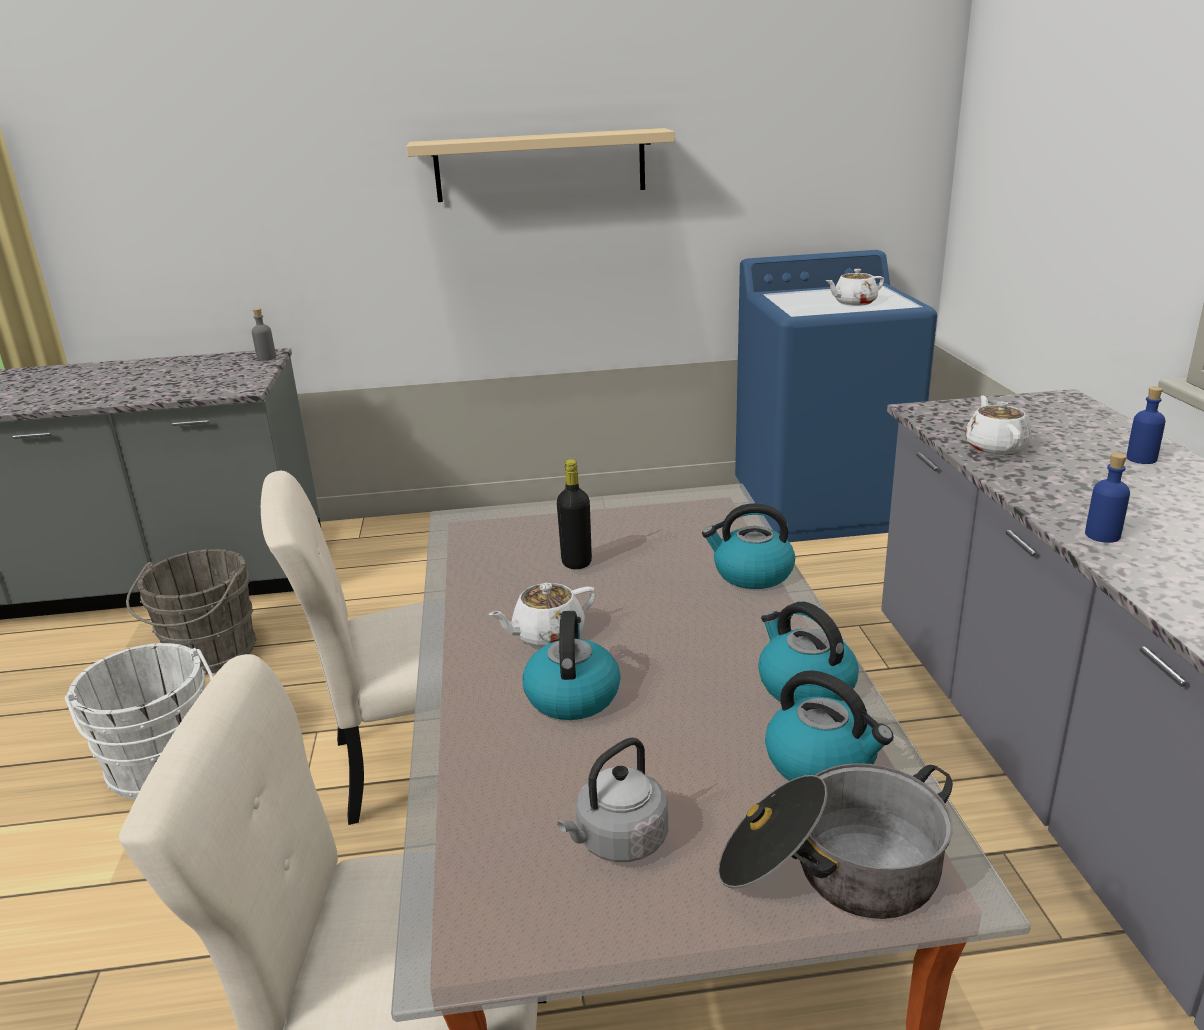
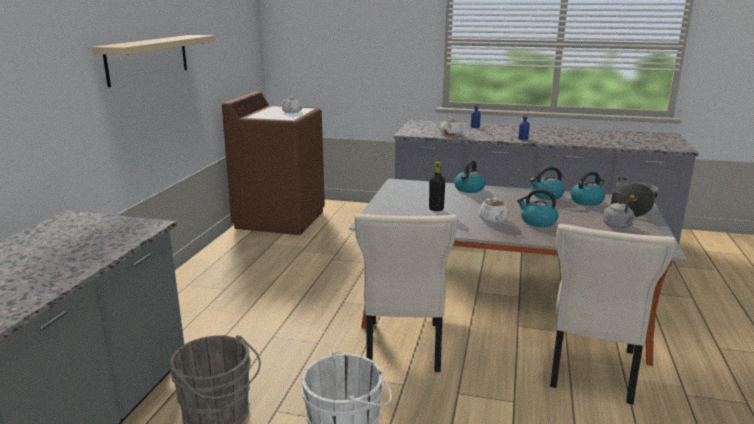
camera: 70 degrees left, 5 degrees down
(266, 358) = (80, 217): grey bottle -> none
(821, 507) = (280, 219): blue washing machine -> brown washing machine

